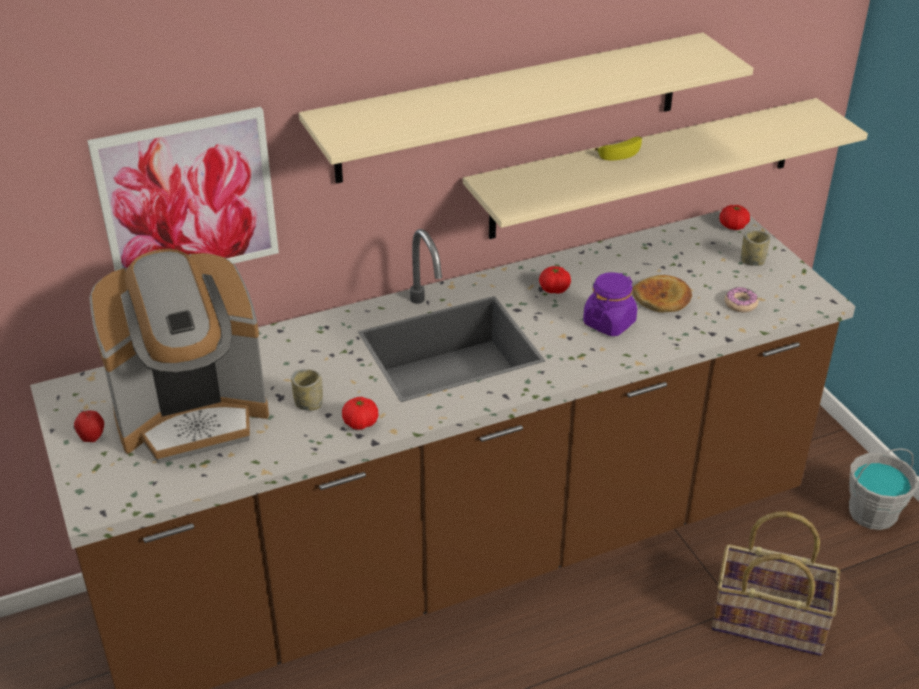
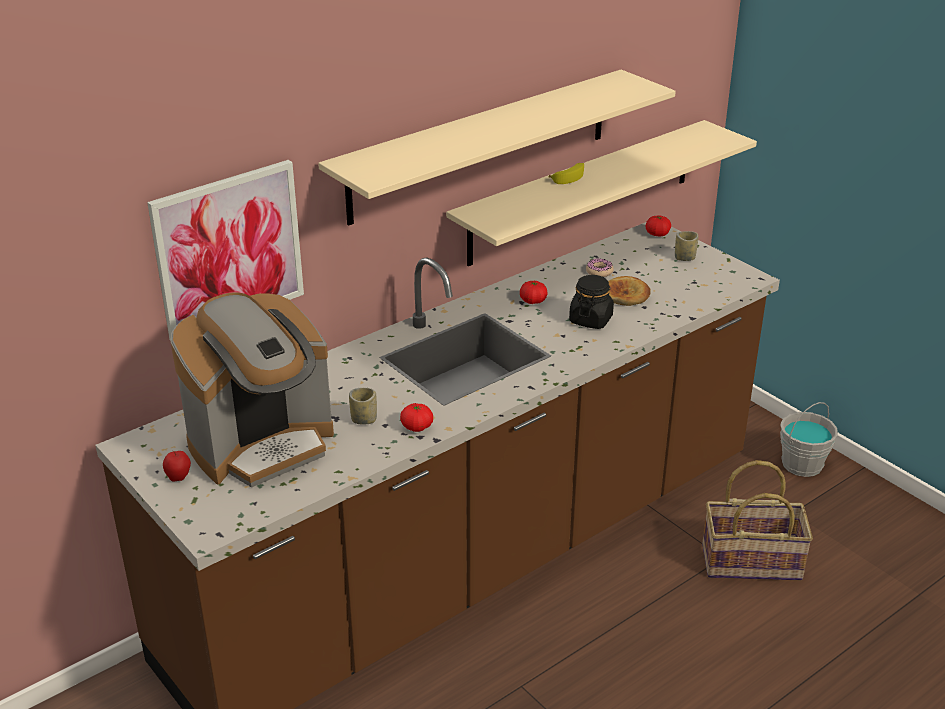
camera: 15 degrees left, 5 degrees down
(609, 323) = (590, 319): purple jar -> black jar
(740, 304) = (690, 291): donut -> donut (599, 271)

